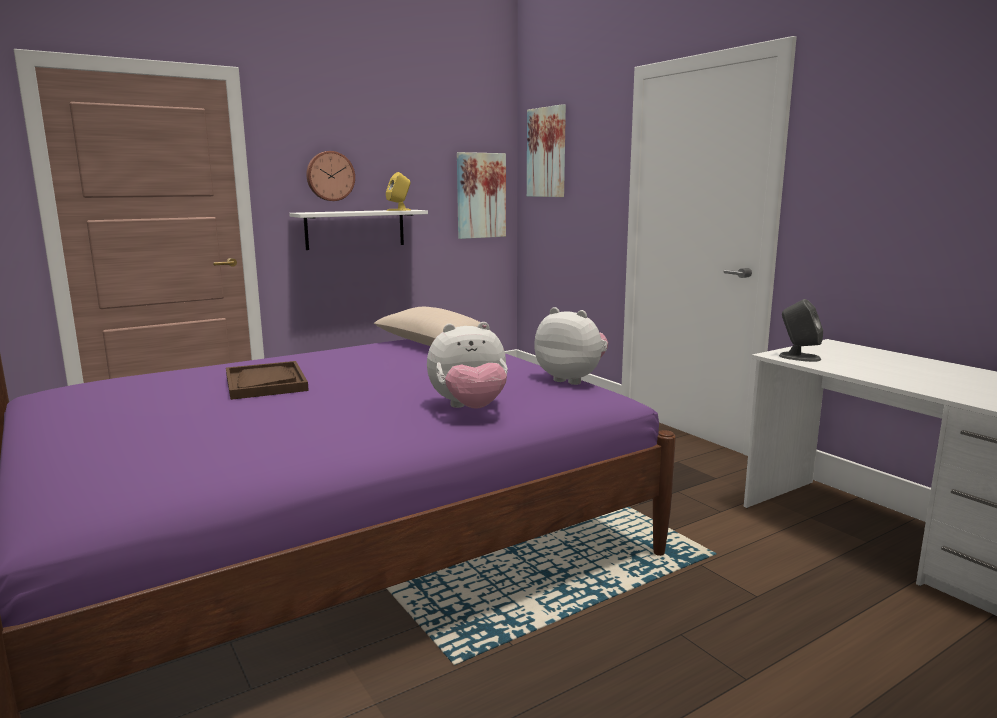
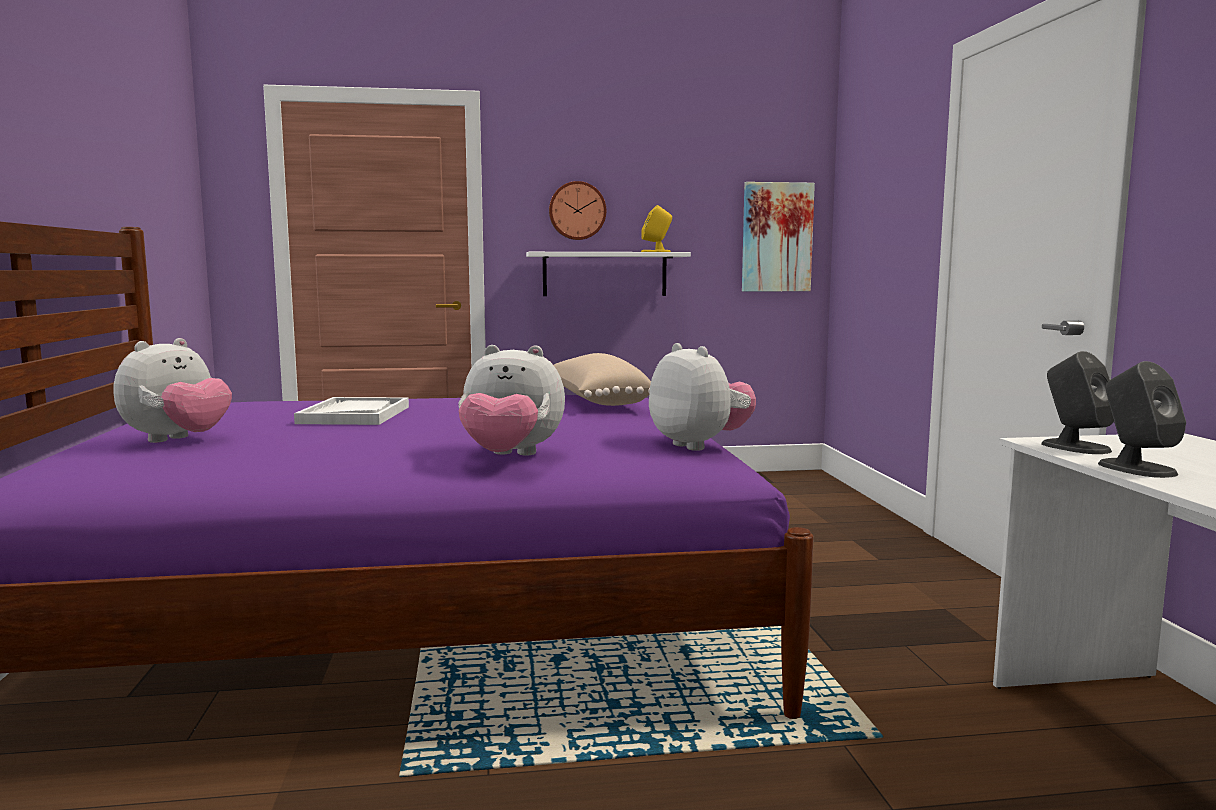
camera: 25 degrees right, 5 degrees down
(149, 432) = (178, 440): none -> plush toy
(265, 383) = (354, 415): brown tray -> white tray
(547, 152) = (861, 177): picture -> none
(849, 370) = (1135, 468): none -> grey speaker

